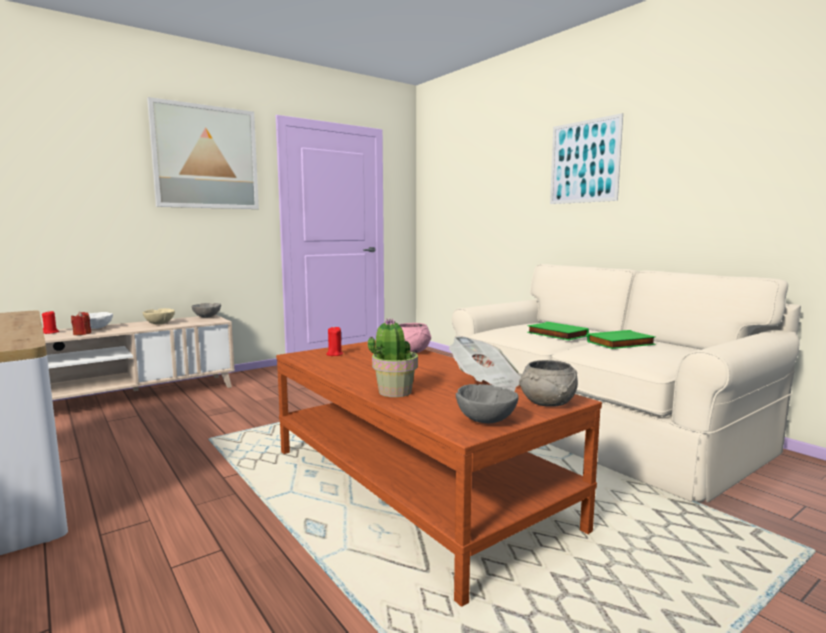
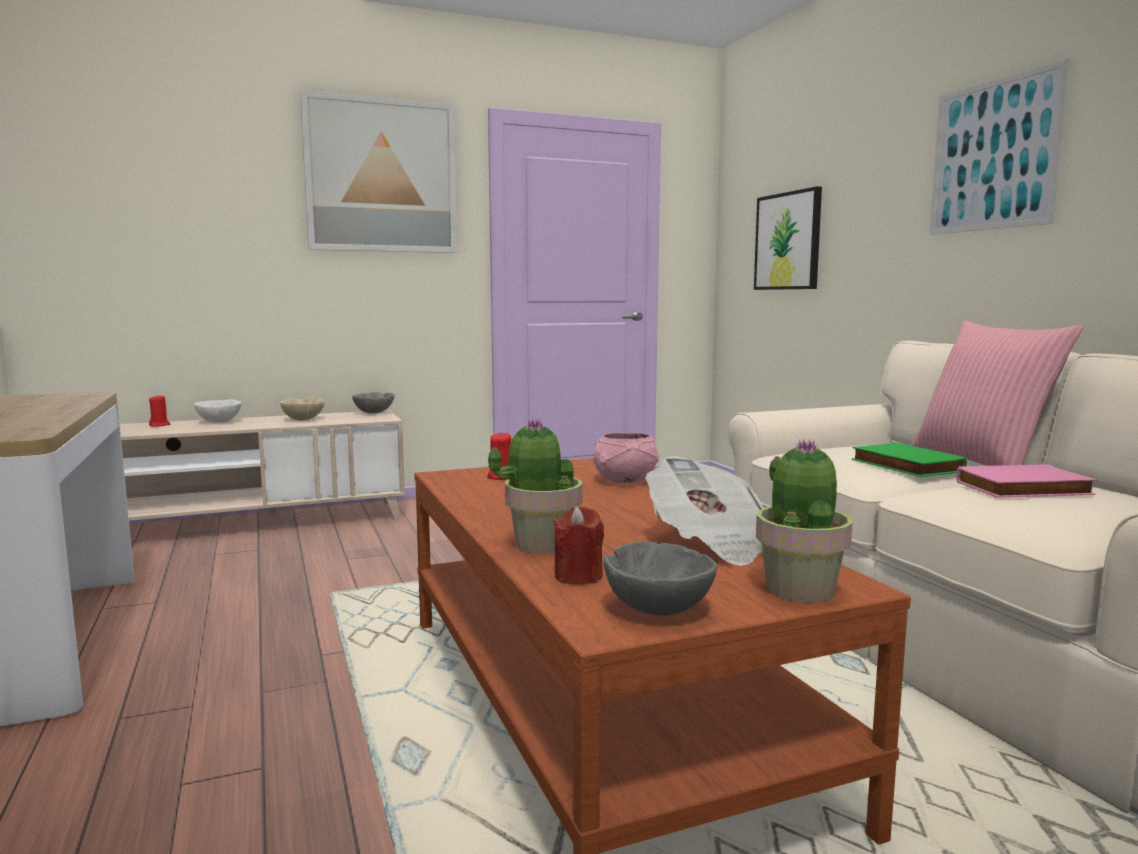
camera: 15 degrees right, 0 degrees up
(82, 334) = (195, 428): red candle -> red candle (578, 576)
(464, 204) = (788, 241): none -> picture
(548, 403) = (800, 589): grey bowl -> potted plant
(591, 330) = (981, 462): none -> pink pillow
(621, 343) = (1024, 489): green book -> pink book

